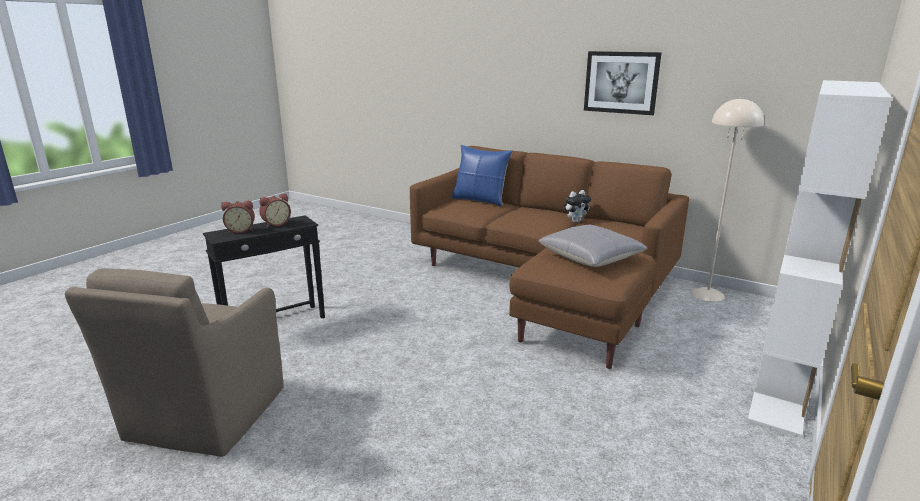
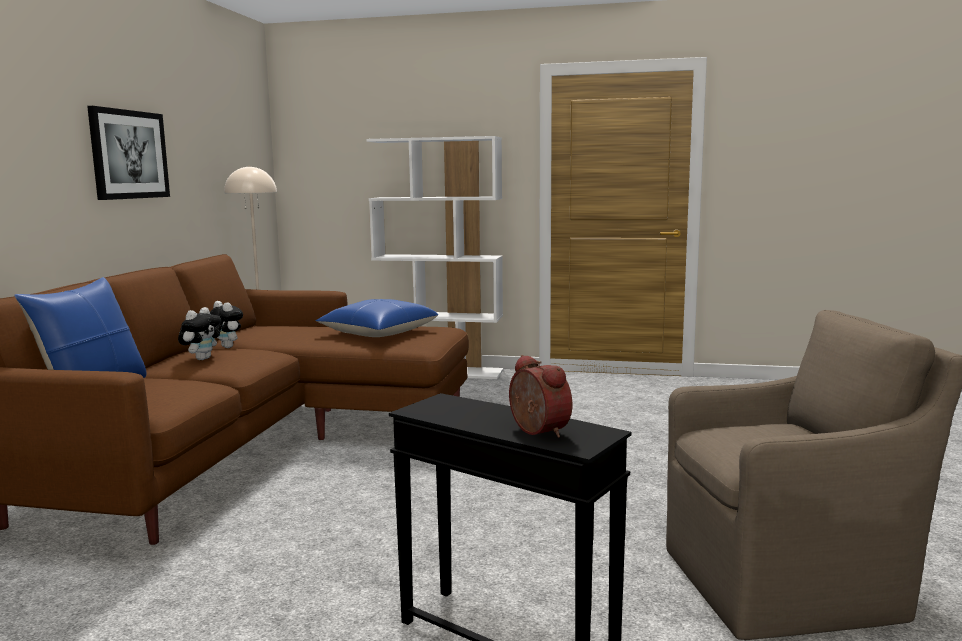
camera: 110 degrees left, 10 degrees down
(276, 224) = (468, 418): alarm clock -> none
(532, 214) = (202, 359): none -> plush toy
(590, 257) = (378, 333): grey pillow -> blue pillow

